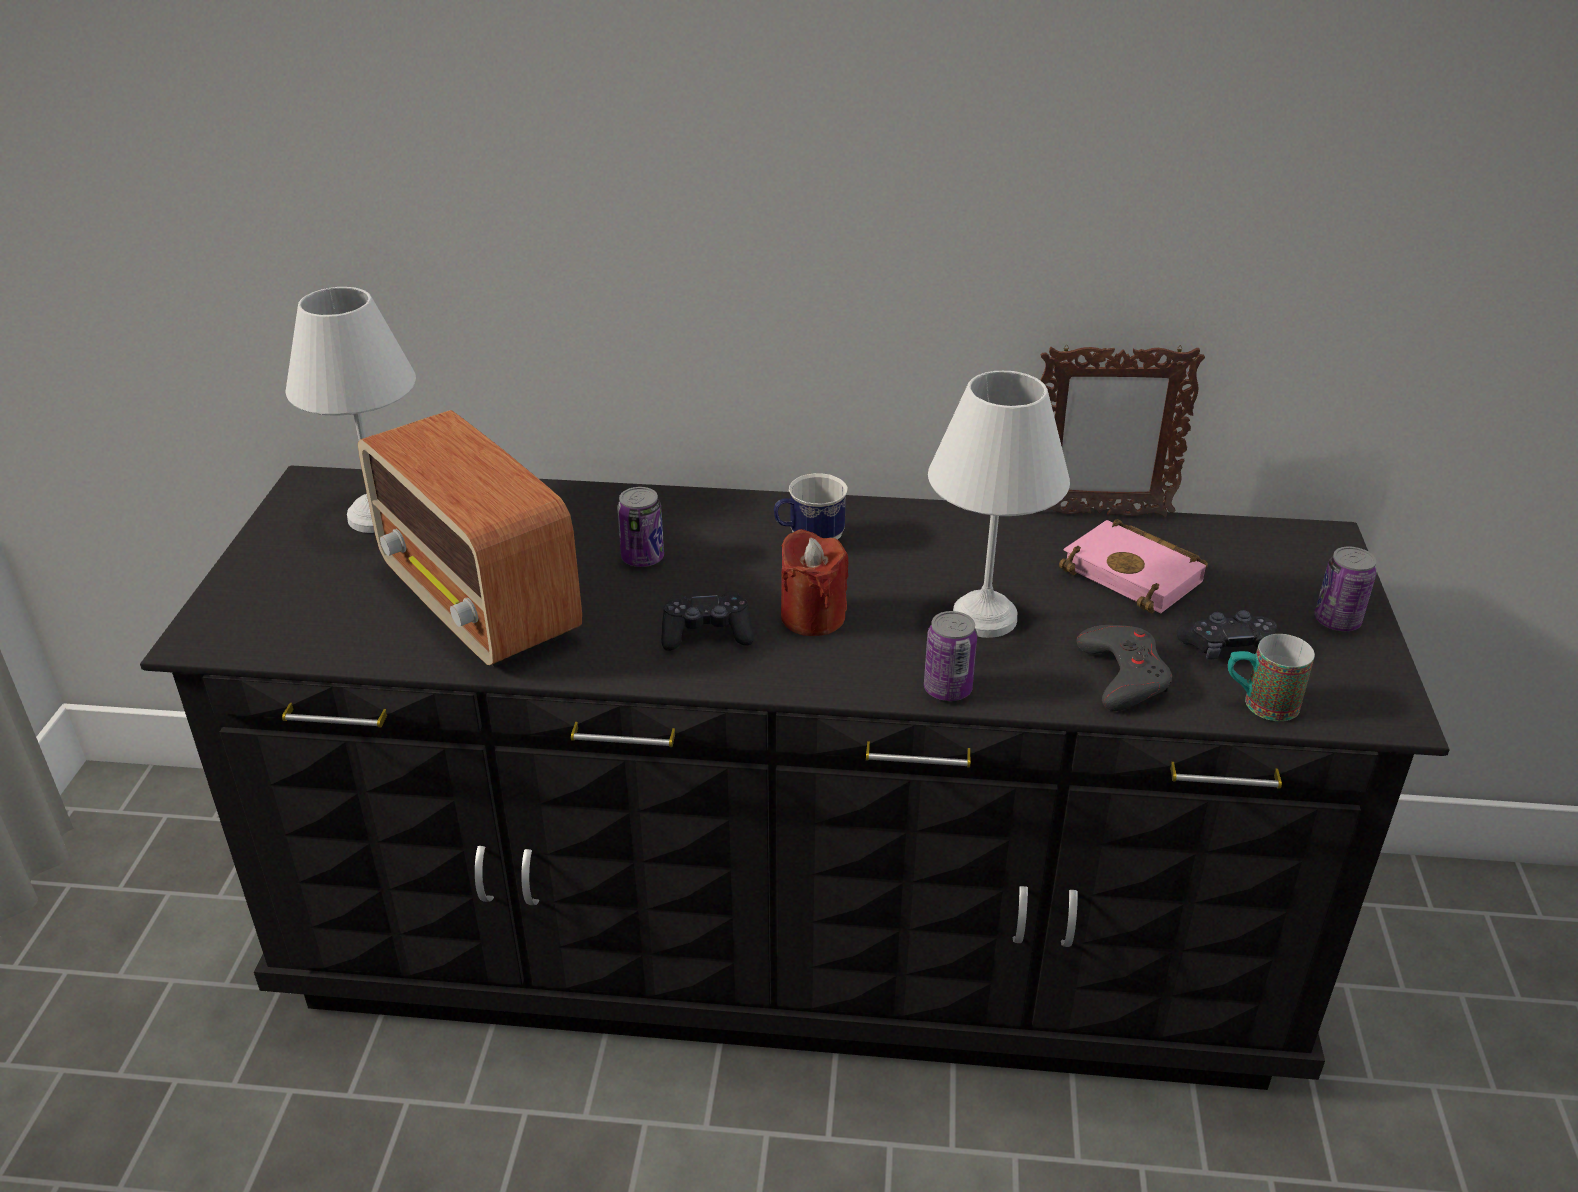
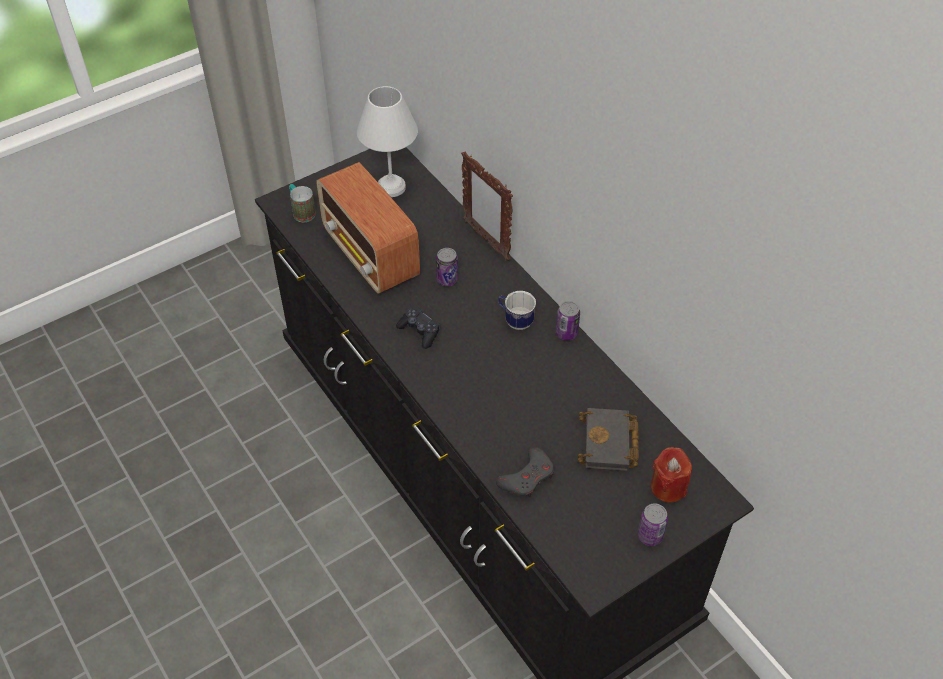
camera: 50 degrees right, 15 degrees up
(480, 603) = (371, 256): radio -> radio turned 45 degrees counterclockwise
(812, 617) = (463, 355): red candle -> red candle (668, 487)
(947, 689) = (460, 425): can -> can (566, 333)
(982, 616) = (521, 408): white table lamp -> none
(1098, 514) = (646, 405): picture frame -> picture frame (486, 240)
(1137, 574) = (610, 444): pink book -> black book
(1227, 648) = (585, 504): black game controller -> none
(1259, 704) = (554, 533): mug -> mug (301, 211)

